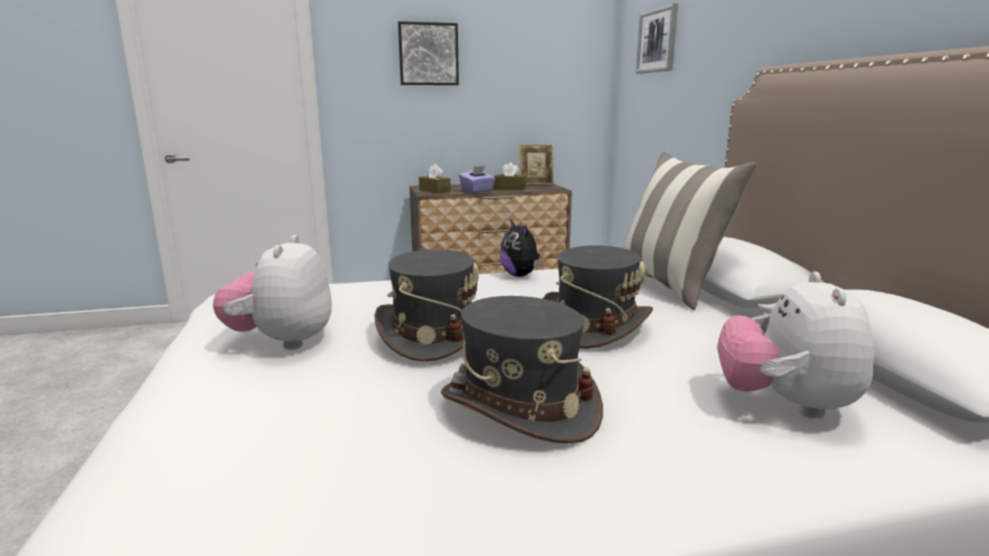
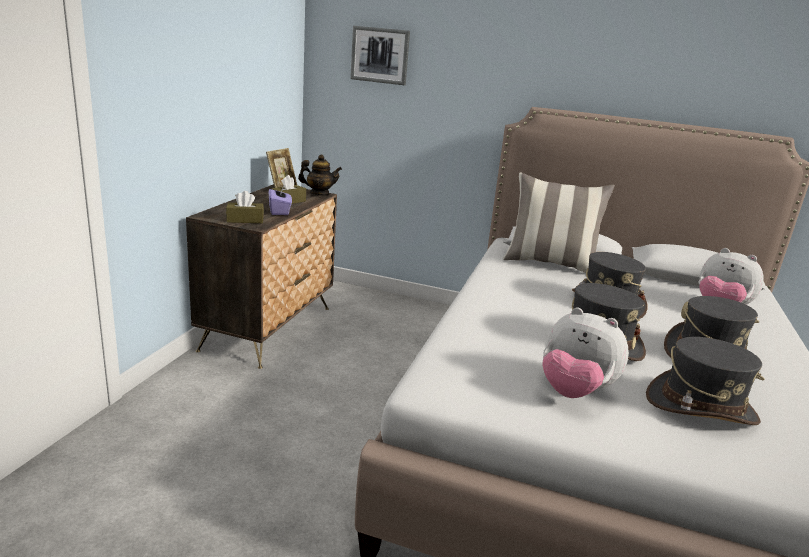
camera: 60 degrees left, 5 degrees up
(310, 414) = (700, 407): none -> grey hat
(428, 54) = (191, 57): picture -> none
(521, 275) = (487, 285): plush toy -> none
(555, 188) = (319, 194): none -> teapot

